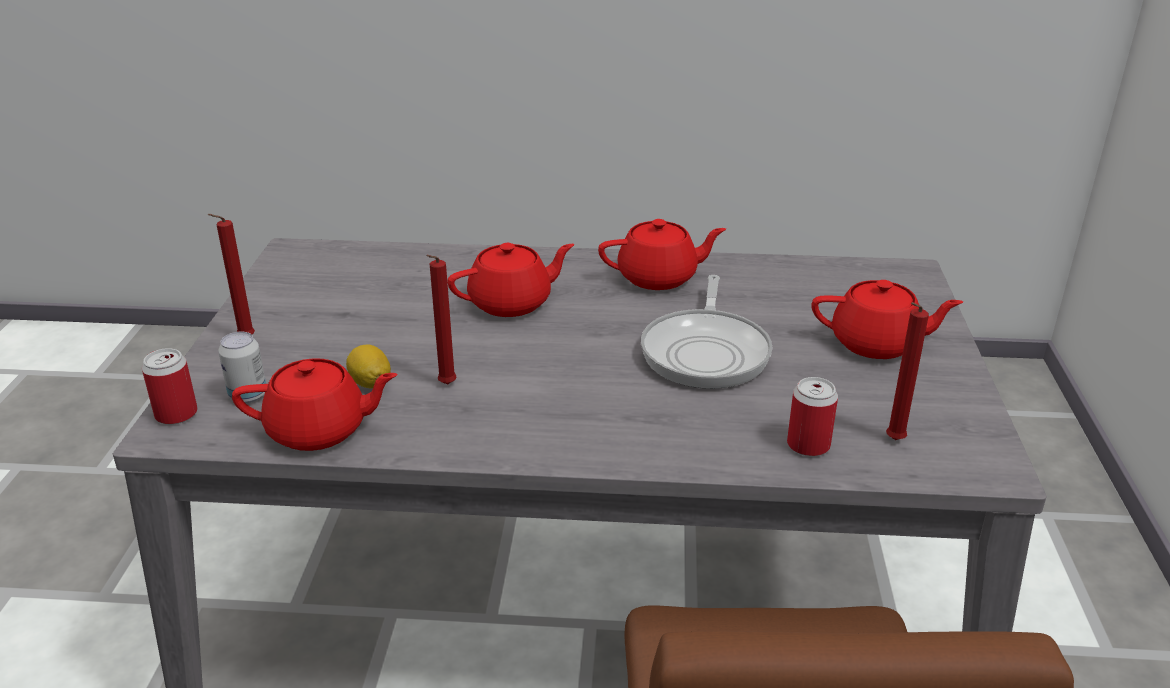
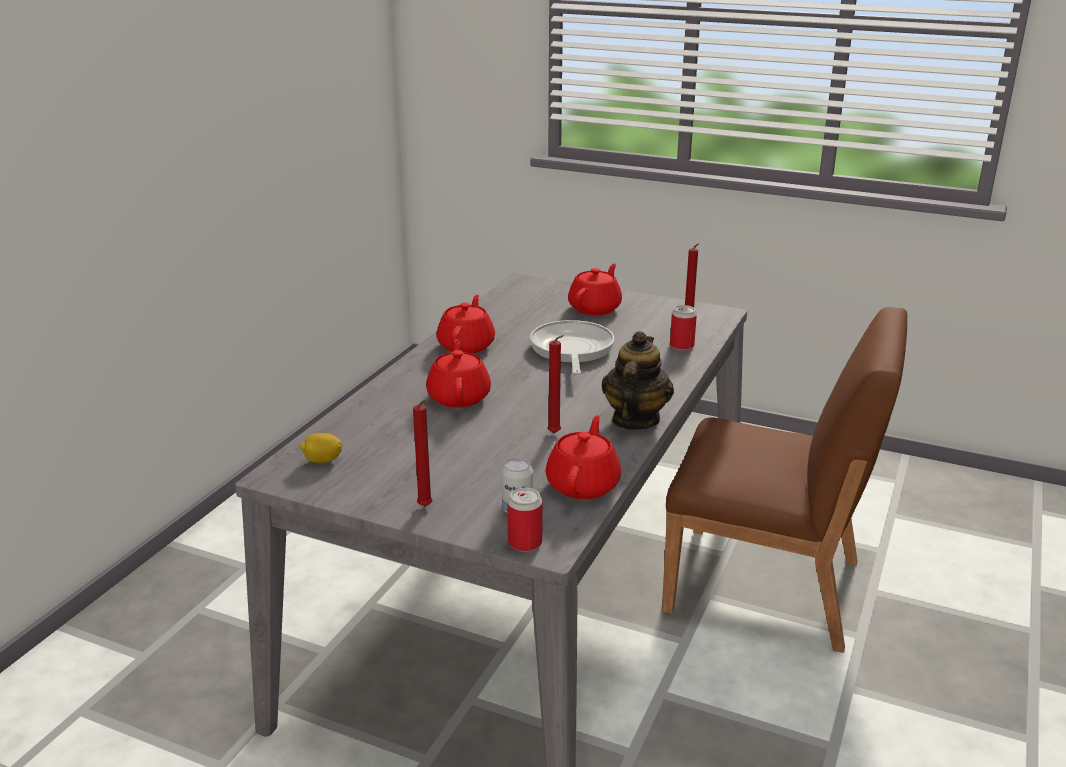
camera: 70 degrees left, 5 degrees down
(370, 383) = (533, 460): lemon -> lemon (322, 461)
(516, 441) = (634, 420): none -> teapot
(706, 352) = (571, 350): frying pan -> frying pan turned 120 degrees counterclockwise

